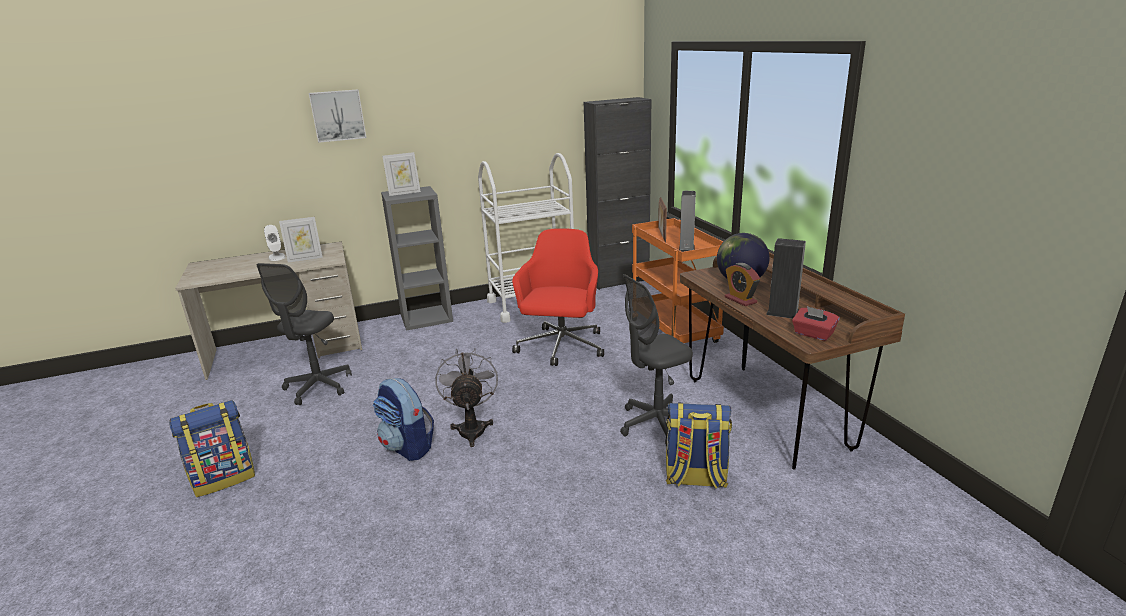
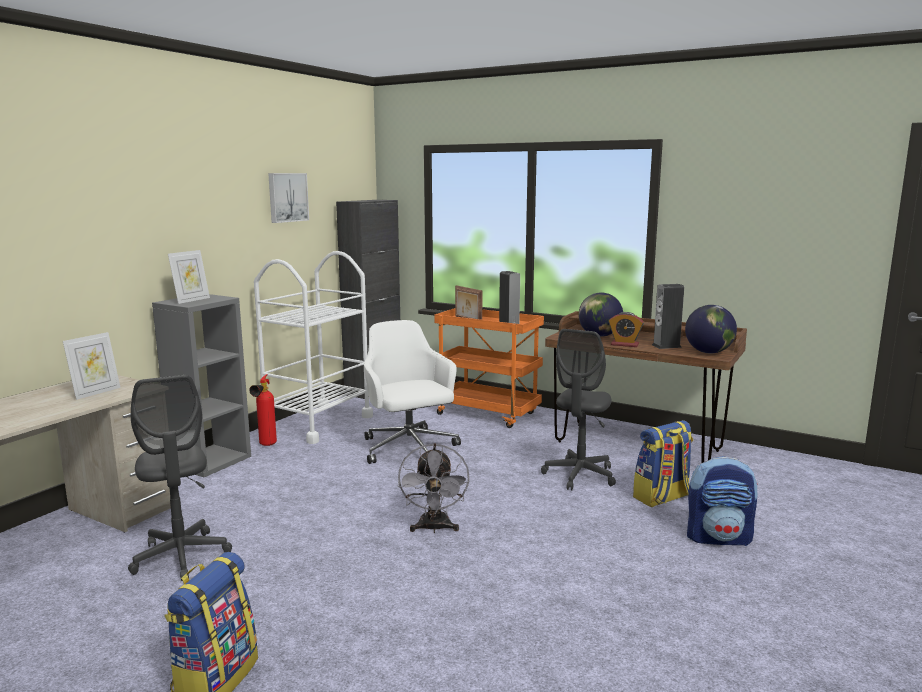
camera: 40 degrees left, 10 degrees down
(277, 257) = (41, 398): white speaker -> none
(338, 115) = (103, 203): picture -> picture (287, 197)
(408, 447) = (397, 564): backpack -> backpack (719, 538)
(472, 428) = (434, 528): grey fan -> grey fan turned 135 degrees counterclockwise
(473, 315) = (266, 446): none -> fire extinguisher
(561, 347) = (409, 448): red office chair -> white office chair
(813, 334) = (709, 352): red tissue box -> globe

